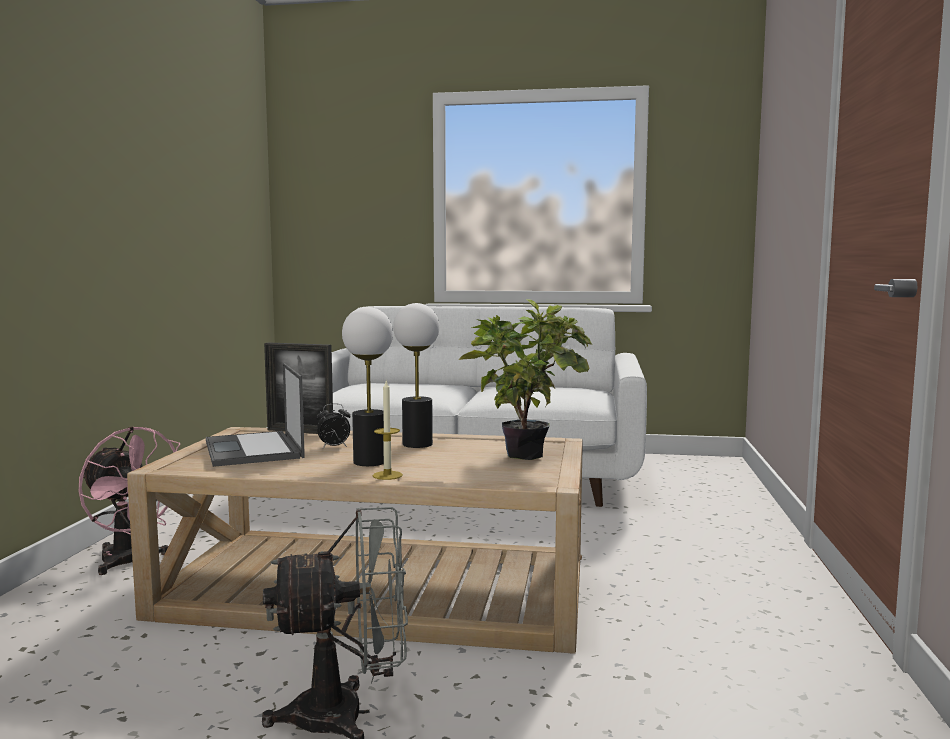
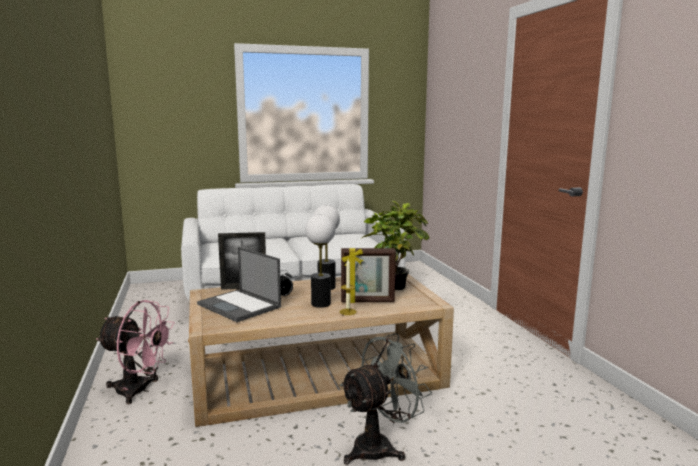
camera: 25 degrees left, 5 degrees up
(446, 468) = (367, 301): none -> picture frame

